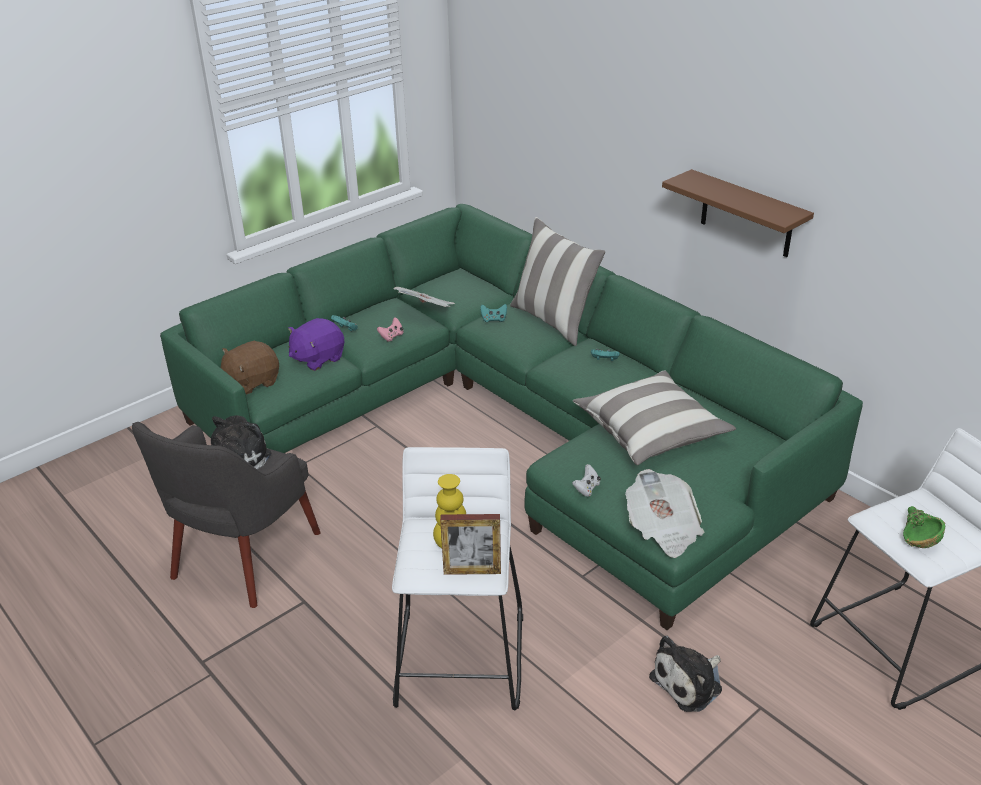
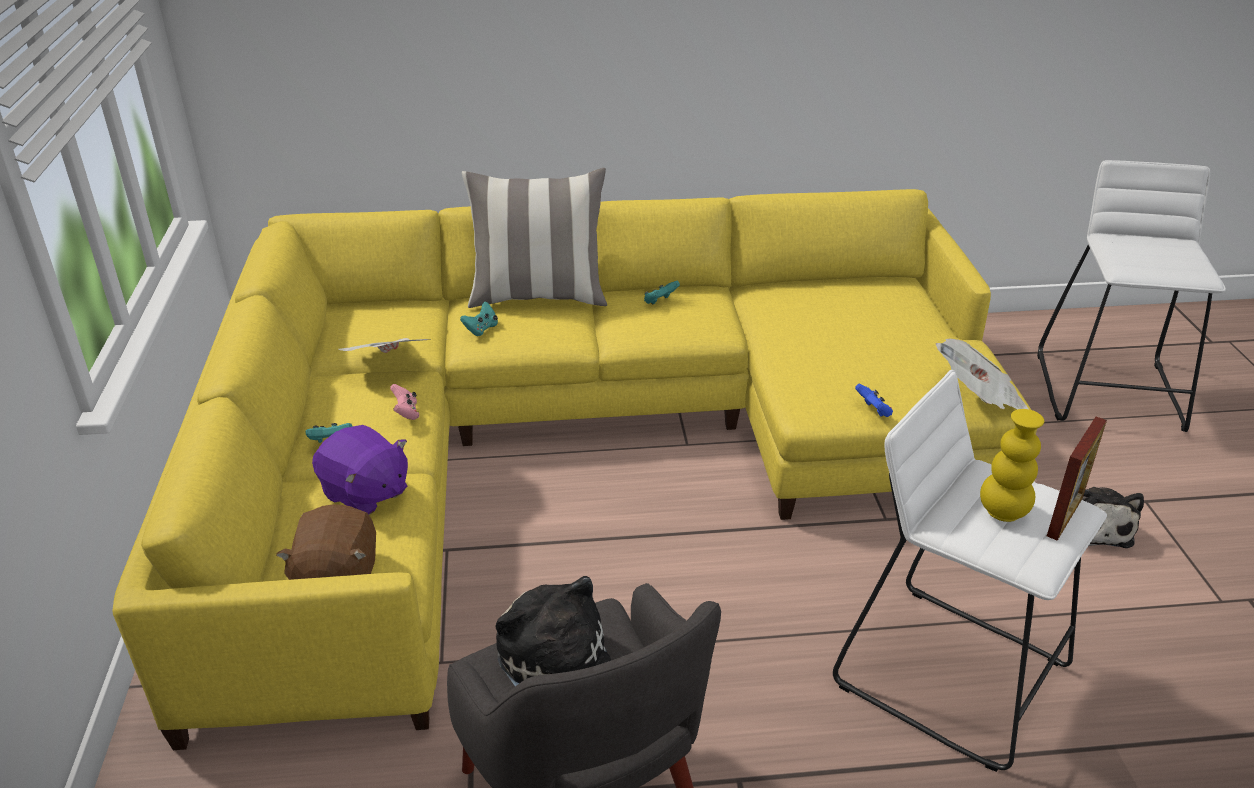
camera: 55 degrees left, 0 degrees up
(317, 358) = (365, 494): purple plush toy -> purple plush toy turned 45 degrees counterclockwise
(511, 424) = (578, 444): green sofa -> yellow sofa
(586, 488) = (873, 411): white game controller -> blue game controller
(650, 432) = (817, 333): pillow -> none
(746, 214) = (751, 57): brown shelf -> none
(916, 534) = (1161, 262): green bowl -> none

